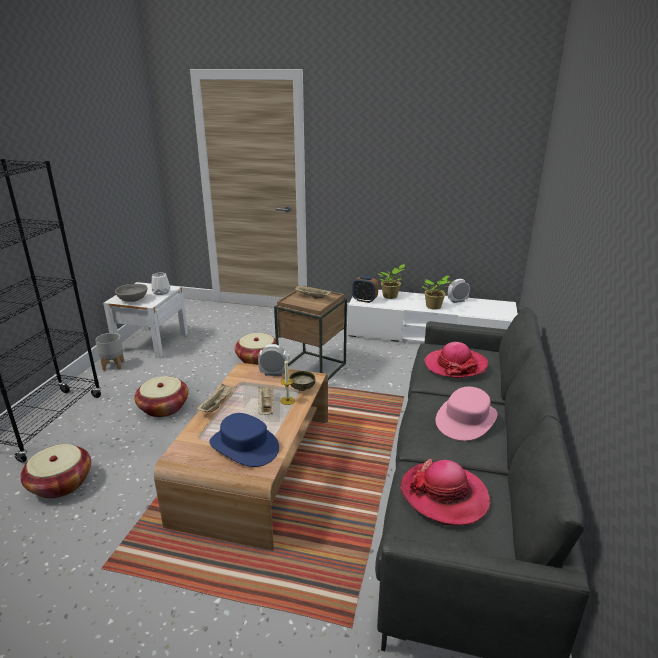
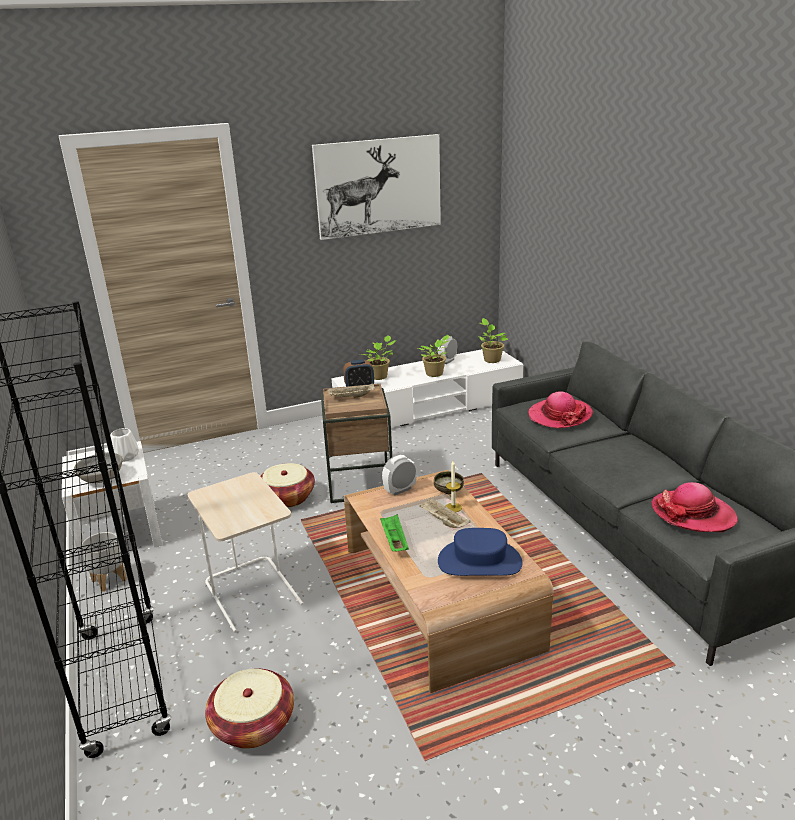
camera: 35 degrees left, 0 degrees up
(163, 407) = (253, 593): basket -> beige side table
(217, 405) = (394, 541): beige tray -> green tray
(419, 135) = (378, 186): none -> picture
(466, 420) = (627, 455): pink hat -> none
(495, 310) = (491, 359): none -> potted plant

